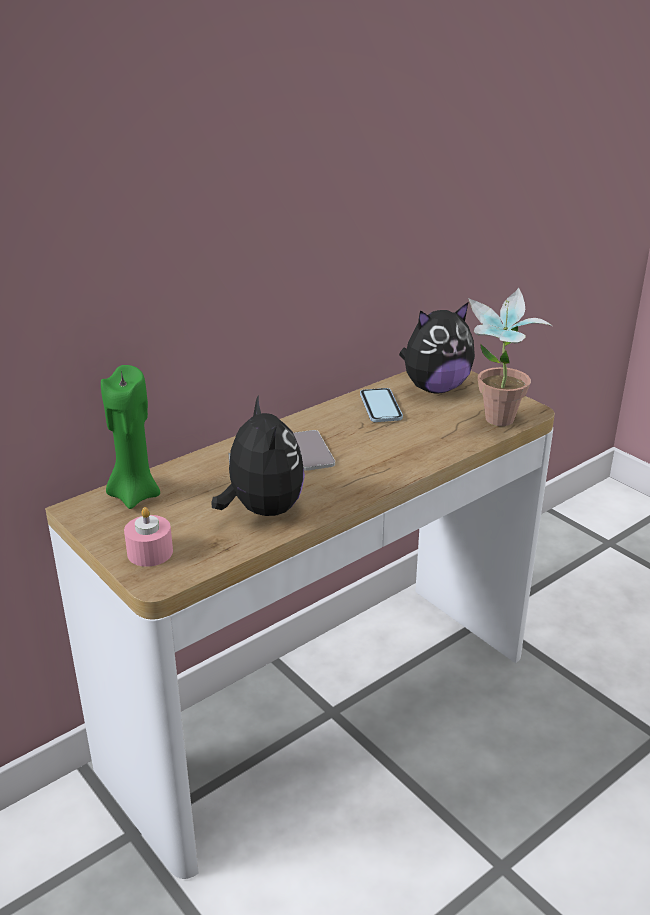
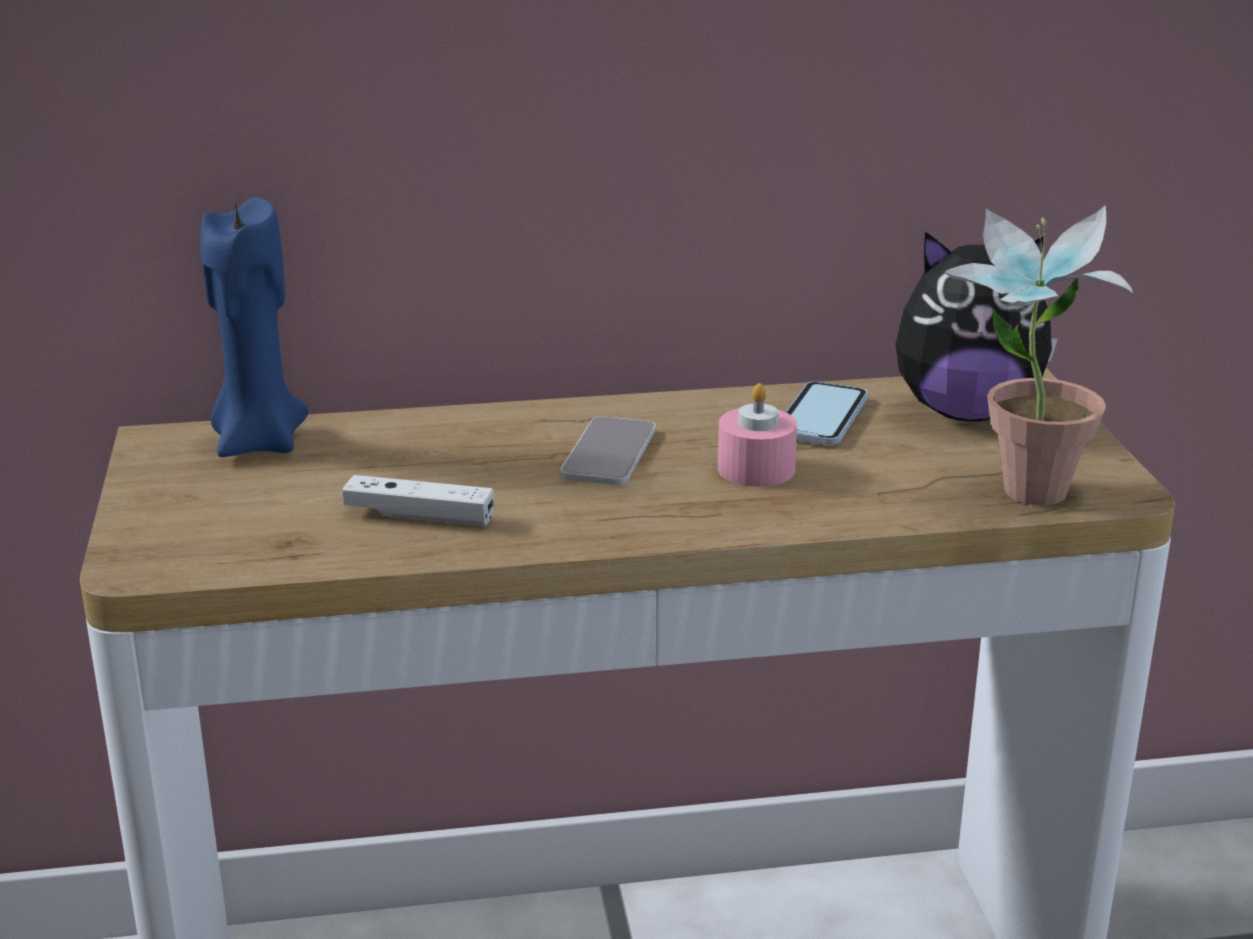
camera: 30 degrees right, 5 degrees down
(134, 495) = (258, 442): green candle -> blue candle
(150, 552) = (178, 526): pink candle -> pink candle (756, 469)
(261, 510) = (419, 516): plush toy -> white game controller

